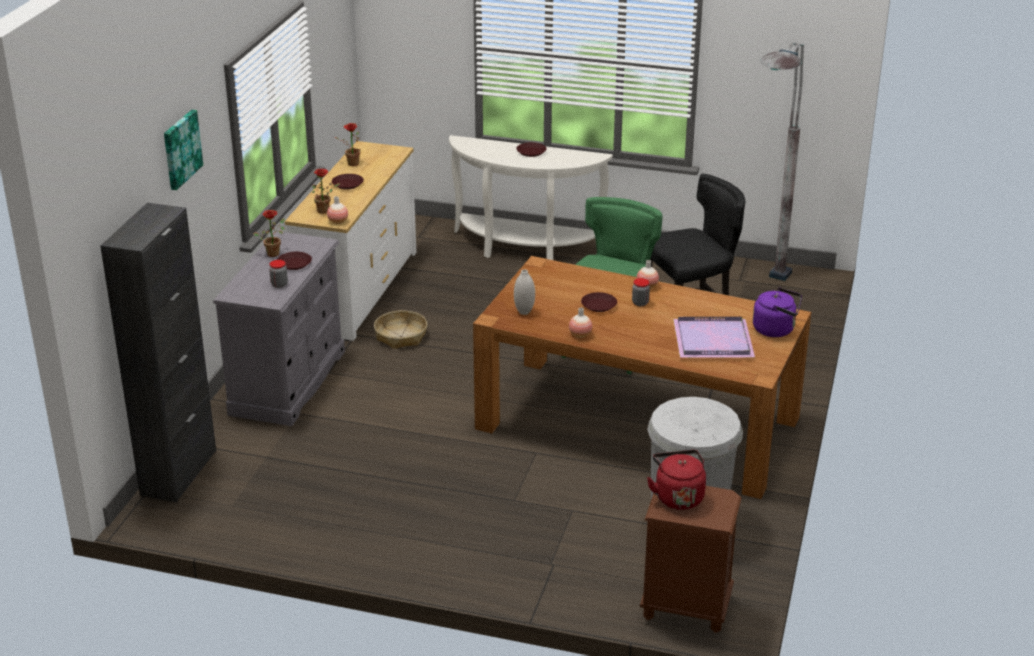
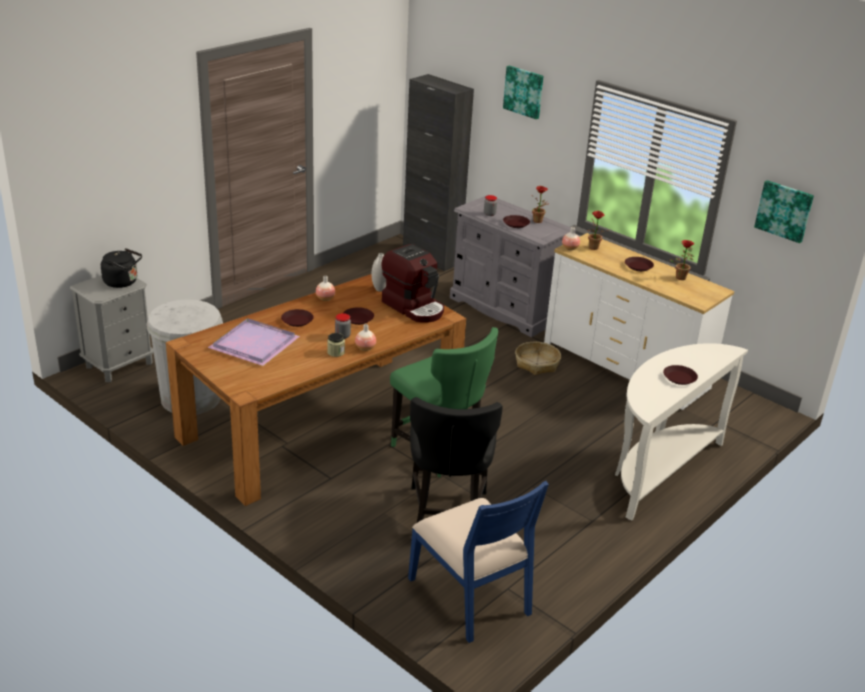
camera: 115 degrees right, 0 degrees up
(334, 48) = (784, 210): none -> picture
(540, 284) = (414, 307): none -> coffee machine
(643, 334) = (297, 321): none -> brown plate
(672, 297) = (336, 352): none -> jar
(677, 496) = (123, 282): red kettle -> black kettle
(686, 608) = (119, 364): brown nightstand -> grey nightstand
(764, 291) = (471, 595): grey floor lamp -> blue chair
(776, 329) = (234, 377): purple kettle -> none

